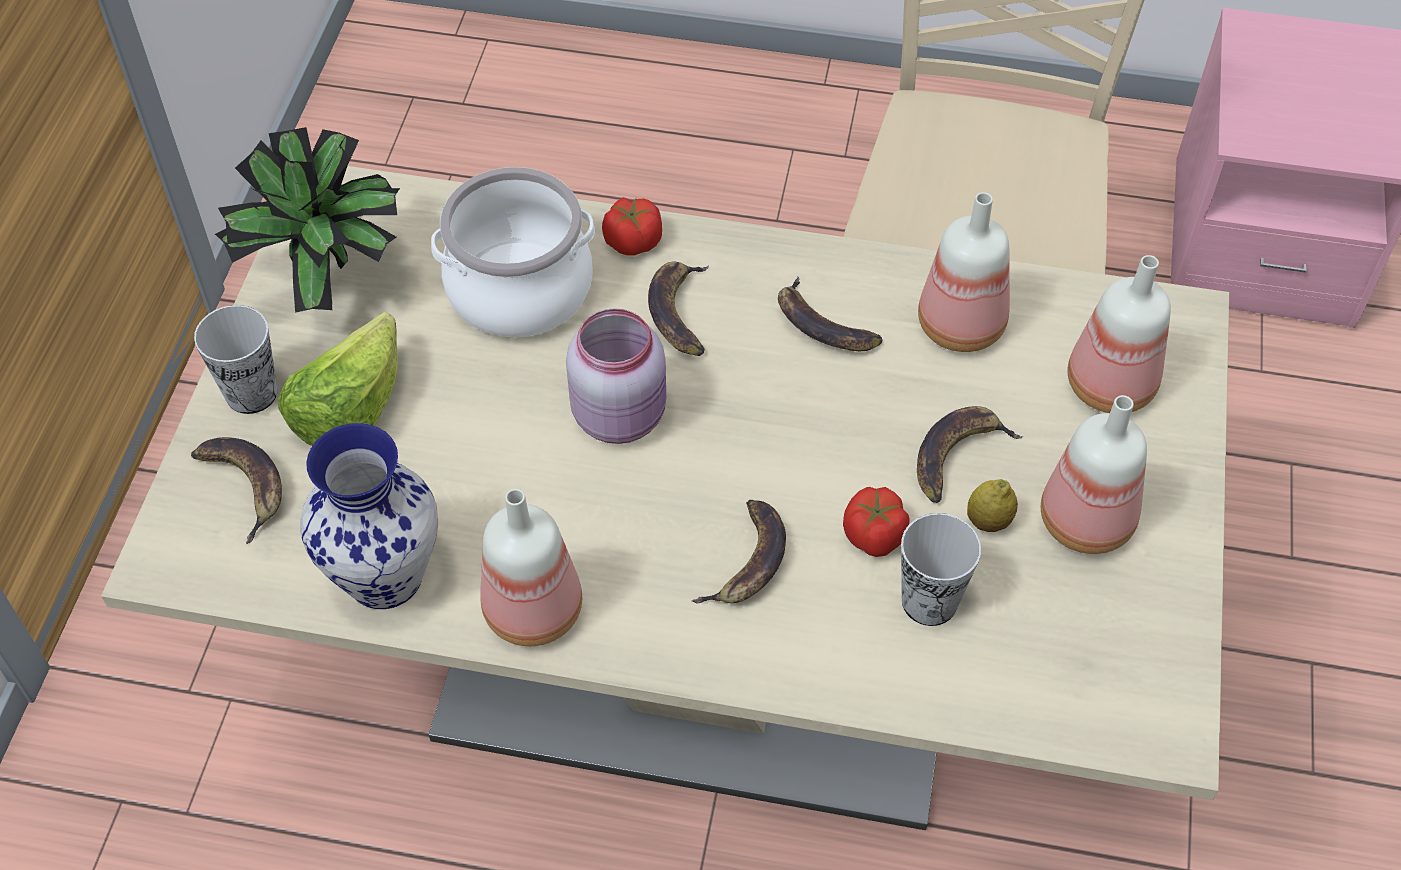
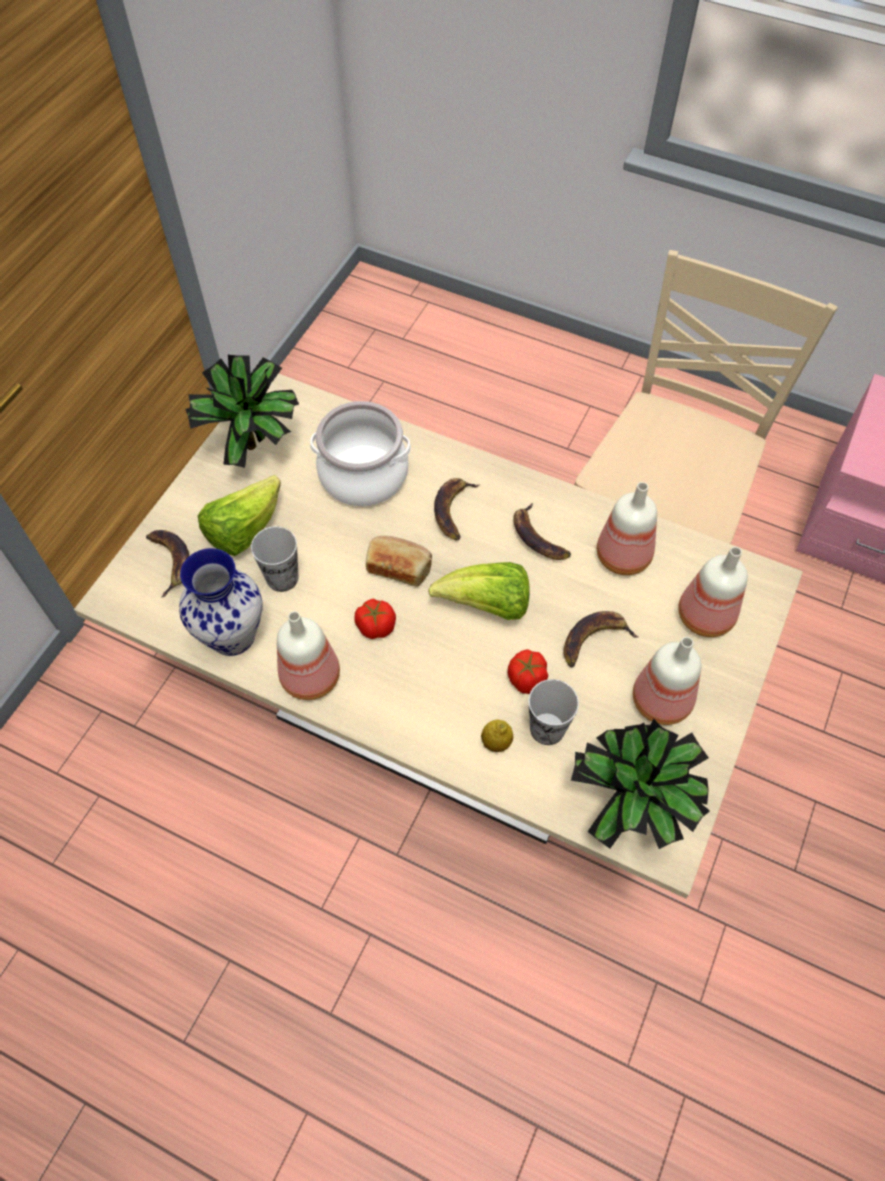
camera: 15 degrees right, 5 degrees up
(251, 393) = (191, 506): cup -> cup (282, 578)
(621, 414) = (399, 567): pink jar -> bread
(632, 242) = (439, 459): tomato -> tomato (375, 626)
(748, 561) = (445, 677): banana -> none
(777, 442) = (487, 606): none -> lettuce
(988, 521) = (600, 686): lemon -> lemon (496, 742)
(1093, 689) = (631, 810): none -> potted plant

